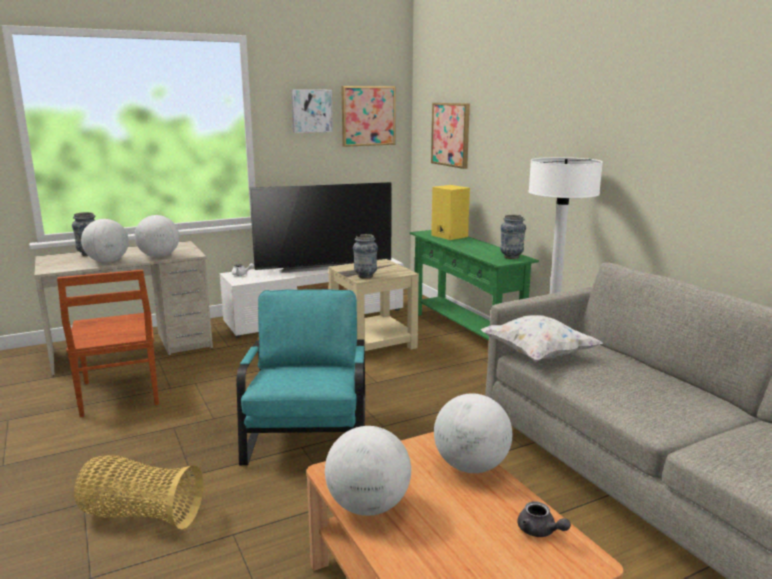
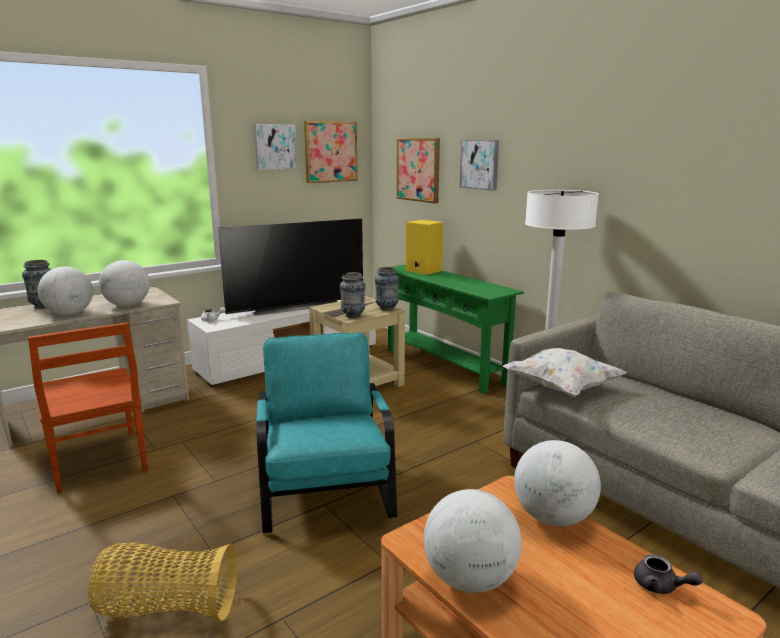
camera: 10 degrees left, 0 degrees up
(504, 130) = (480, 164): none -> picture
(511, 257) = (496, 289): vase -> vase (387, 308)

